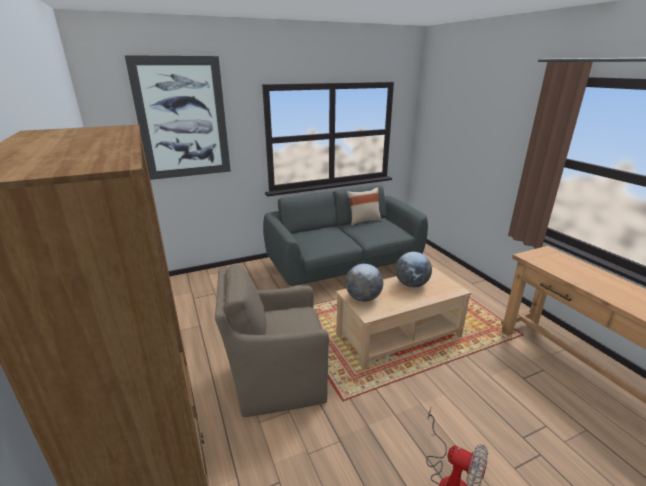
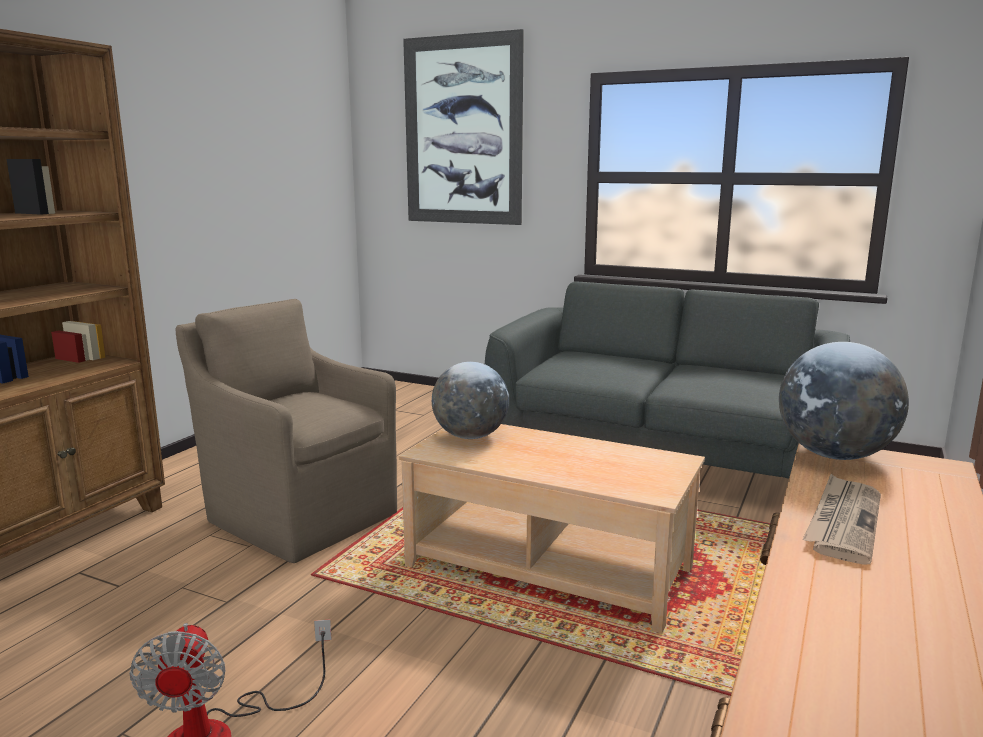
camera: 50 degrees right, 10 degrees down
(363, 221) = (736, 368): beige pillow -> none
(411, 284) = (589, 455): globe -> globe (835, 455)
(584, 280) = (843, 521): none -> newspaper

